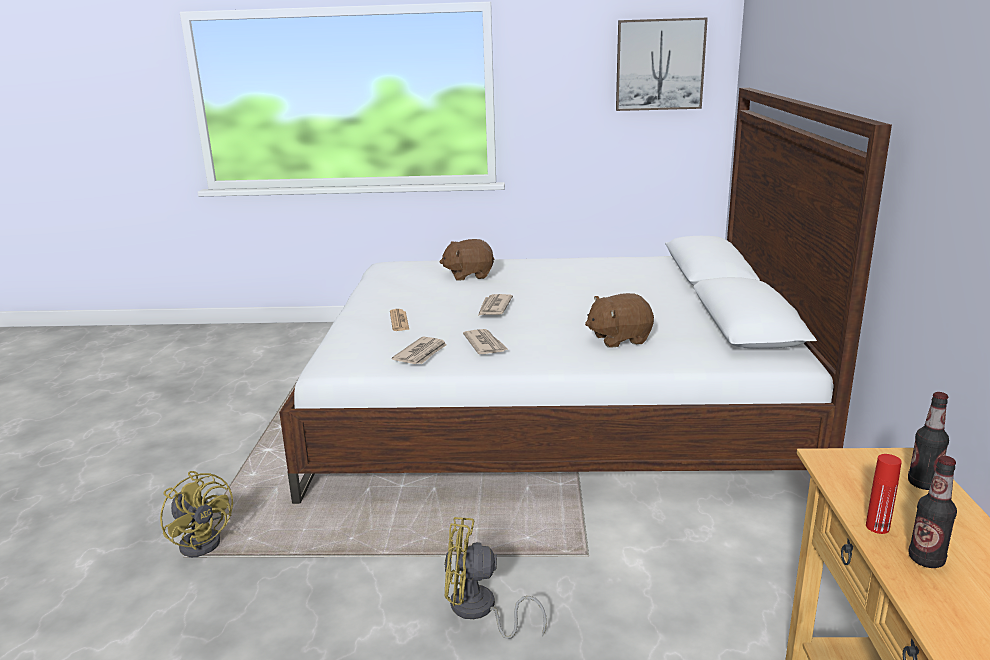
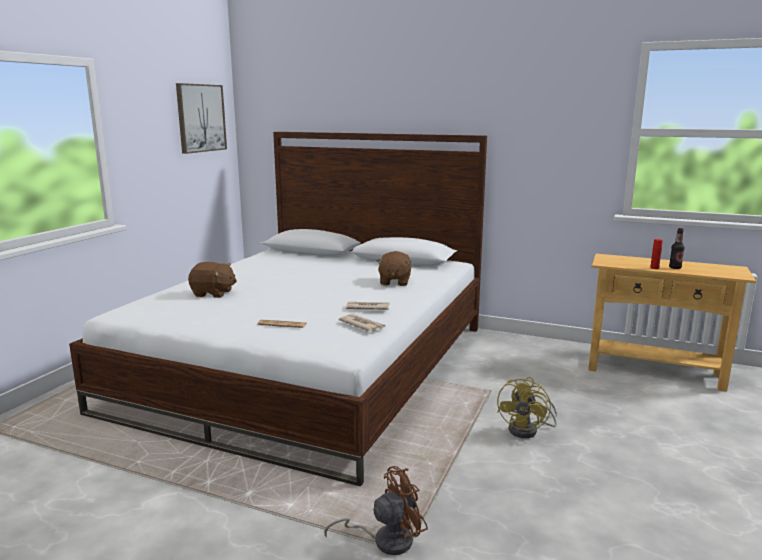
camera: 70 degrees left, 5 degrees down
(204, 540) = (385, 540): yellow fan -> brown fan
(469, 275) = (213, 293): brown plush toy -> brown plush toy turned 90 degrees counterclockwise
(494, 307) = (299, 297): newspaper -> none
(923, 484) = (624, 258): bottle -> none

